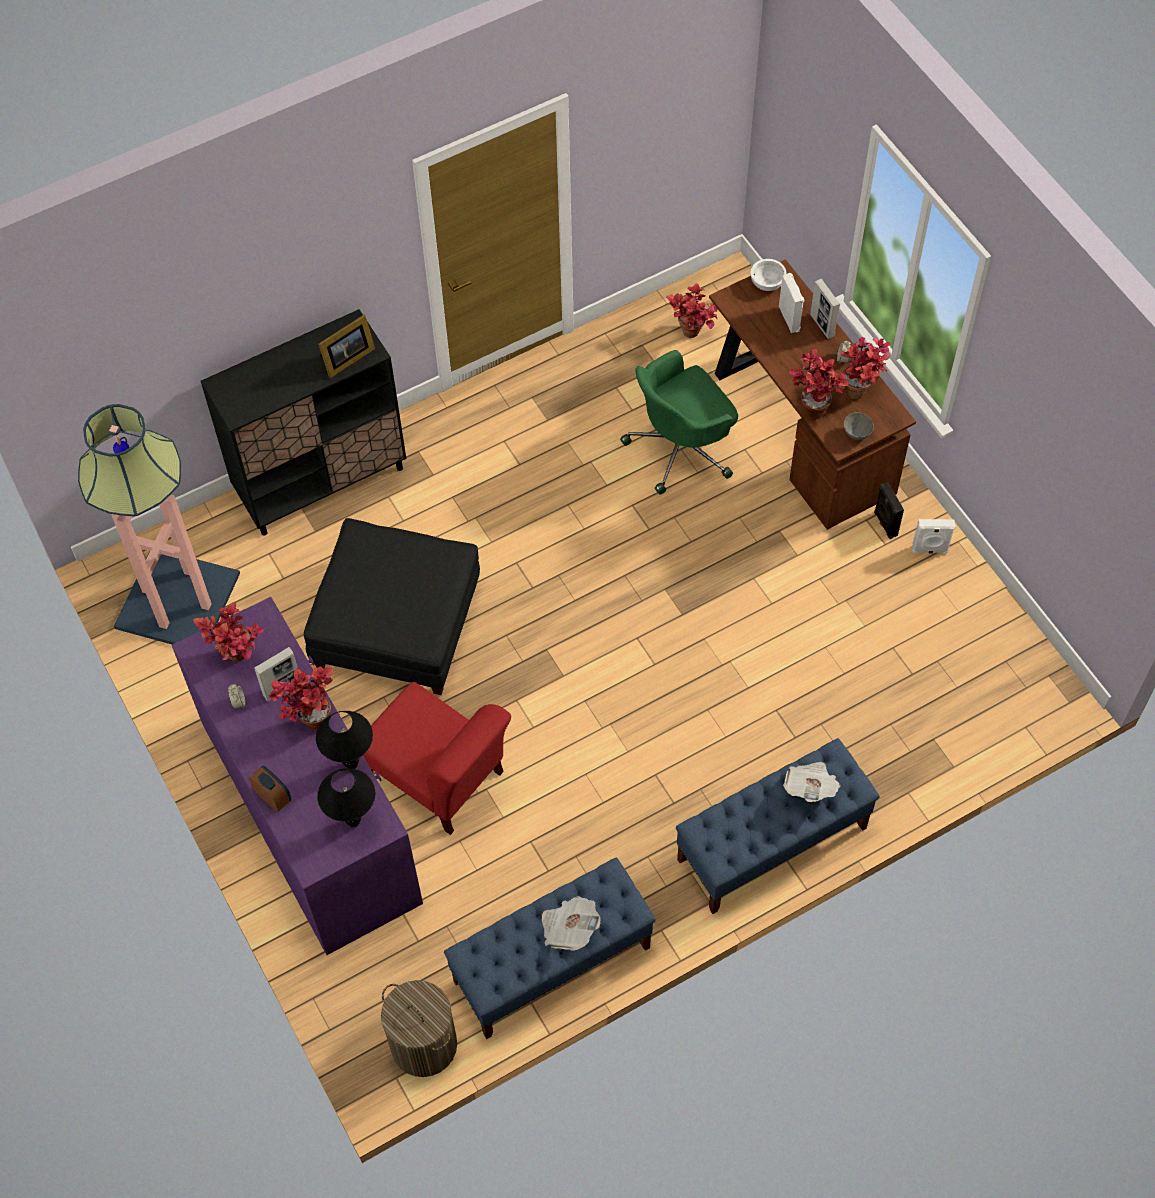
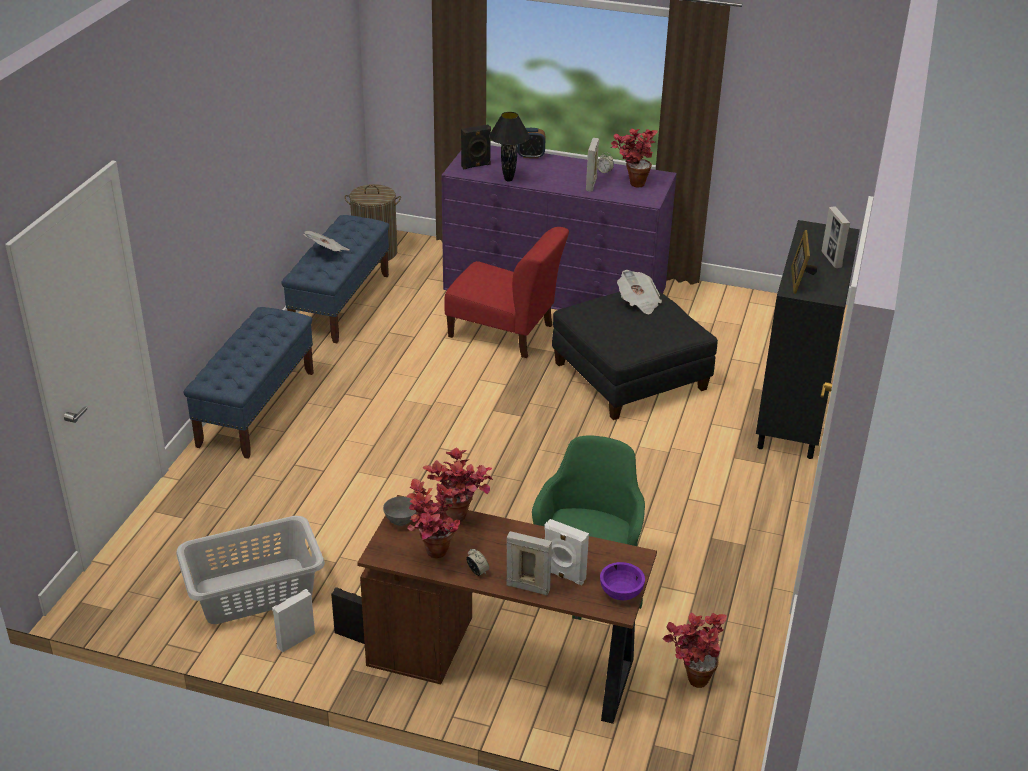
camera: 135 degrees right, 25 degrees down
(177, 600) = (769, 319): floor lamp -> none
(285, 362) = (831, 260): none -> picture frame
(309, 719) = (557, 182): potted plant -> none
(353, 822) = (476, 166): black table lamp -> black speaker
(439, 777) = (504, 333): red chair -> red chair turned 150 degrees counterclockwise
(767, 283) = (621, 592): white bowl -> purple bowl
(810, 787) = (236, 365): newspaper -> newspaper (638, 302)
(928, 615) = (255, 591): none -> grey laundry basket

